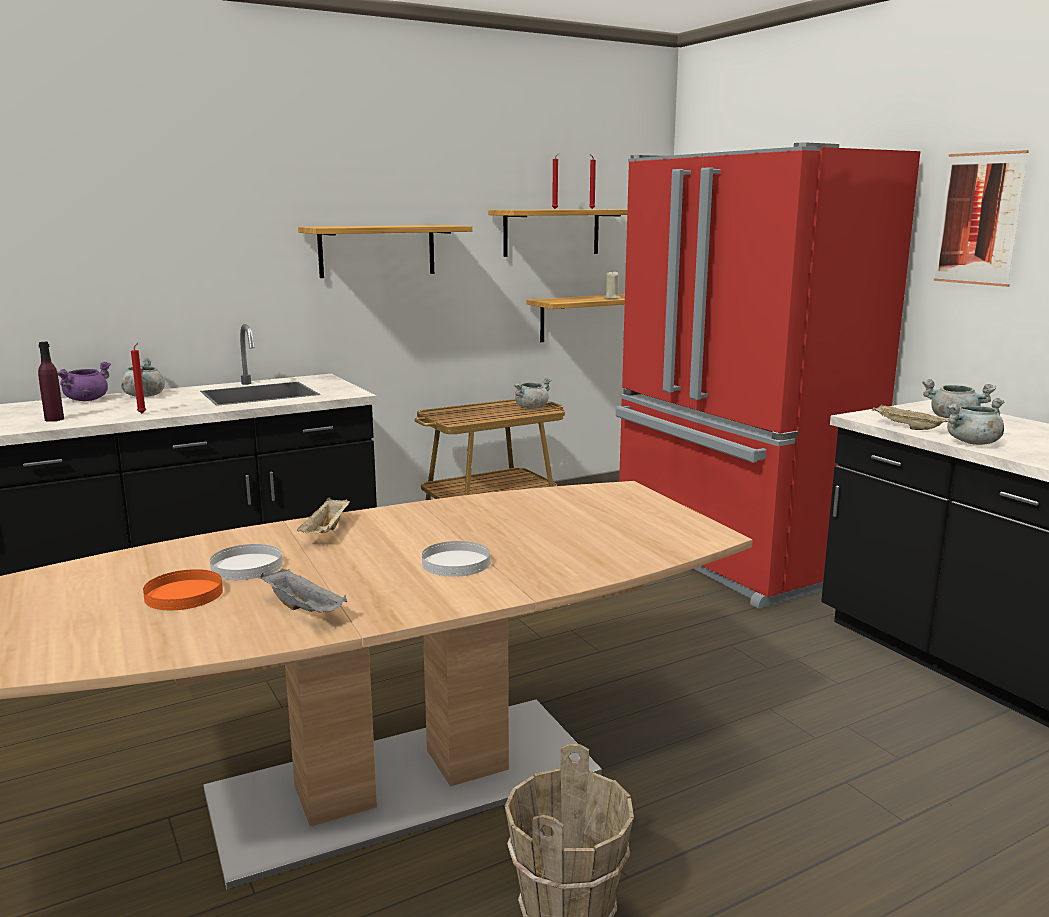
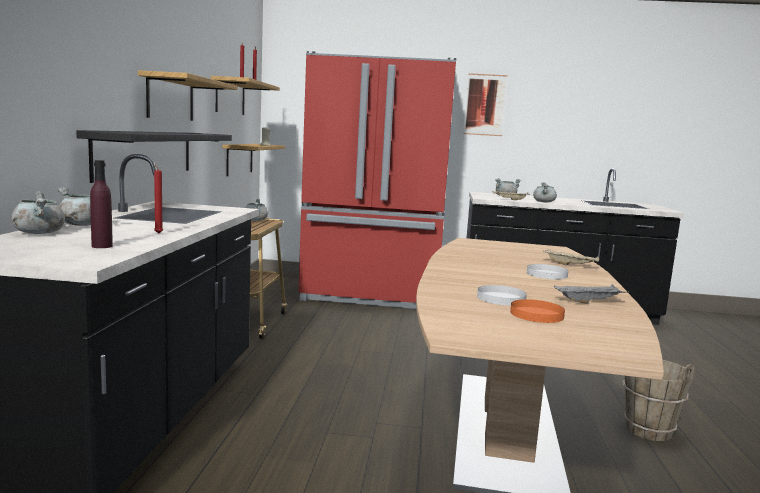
camera: 55 degrees left, 5 degrees down
(86, 400) = (39, 233): purple cooking pot -> grey cooking pot
(320, 319) = (146, 153): none -> black shelf
(326, 532) = (460, 279): beige tray -> beige tray (570, 265)

